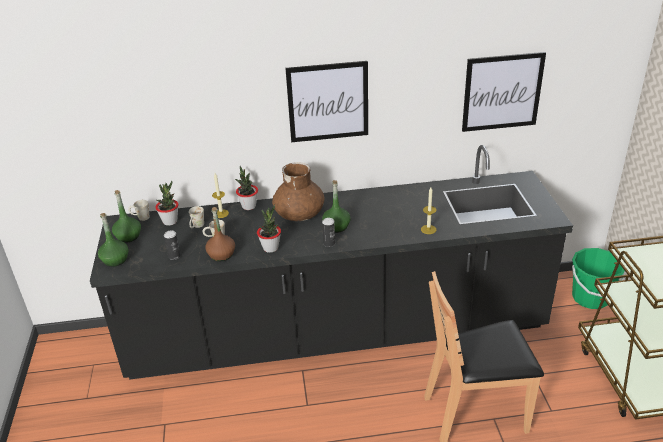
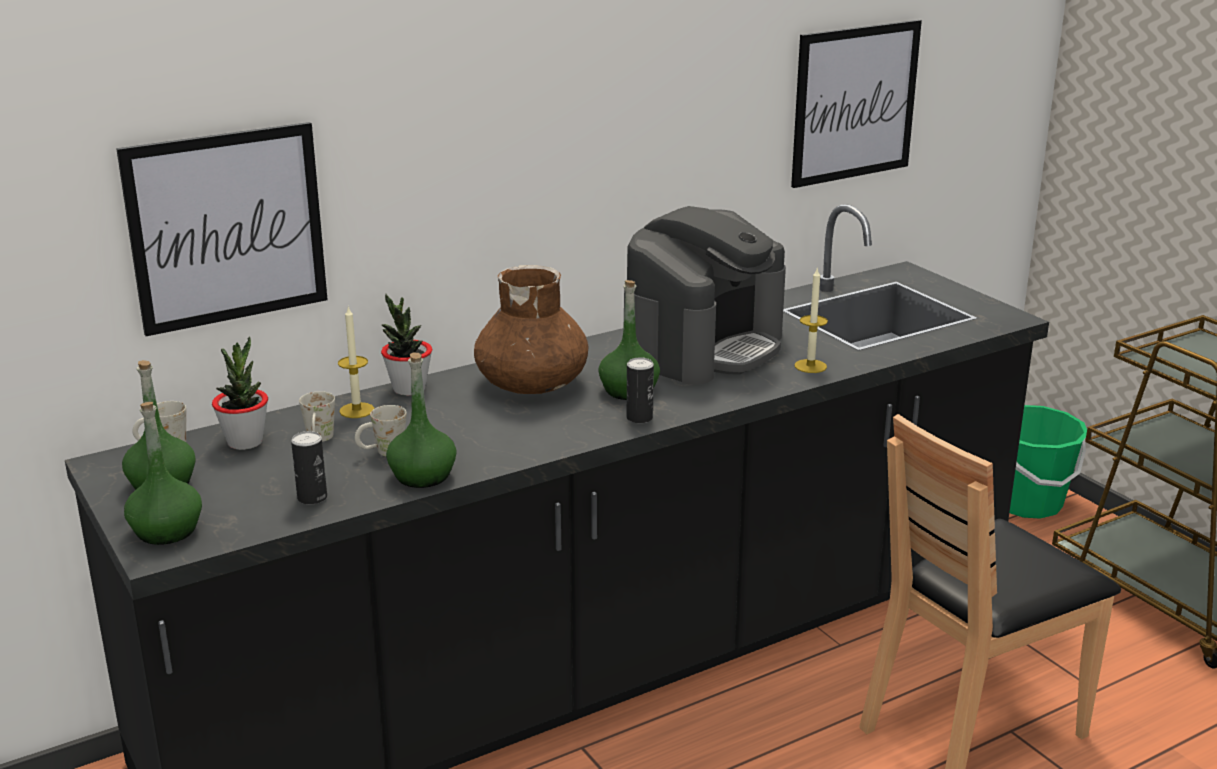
camera: 25 degrees left, 10 degrees down
(221, 255) = (423, 476): brown bottle -> green bottle
(270, 248) = (522, 446): potted plant -> none
(328, 102) = (559, 135): picture -> picture (227, 227)
(388, 207) = (703, 347): none -> coffee machine

